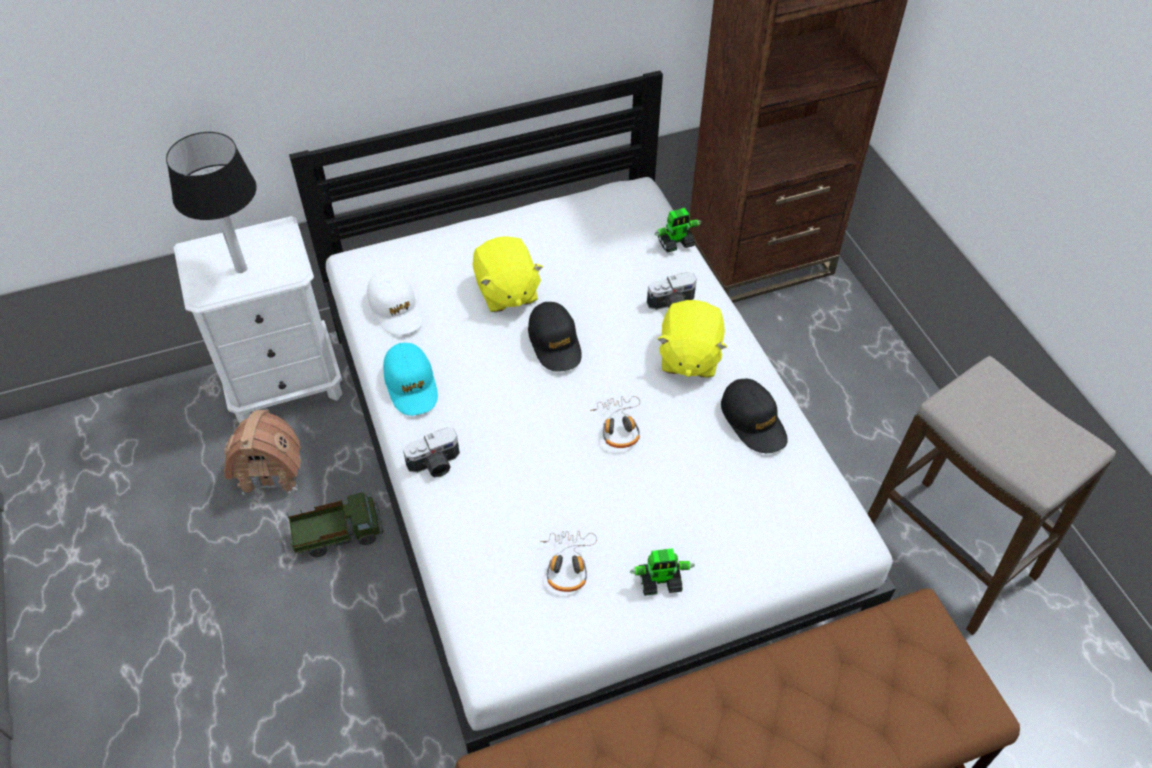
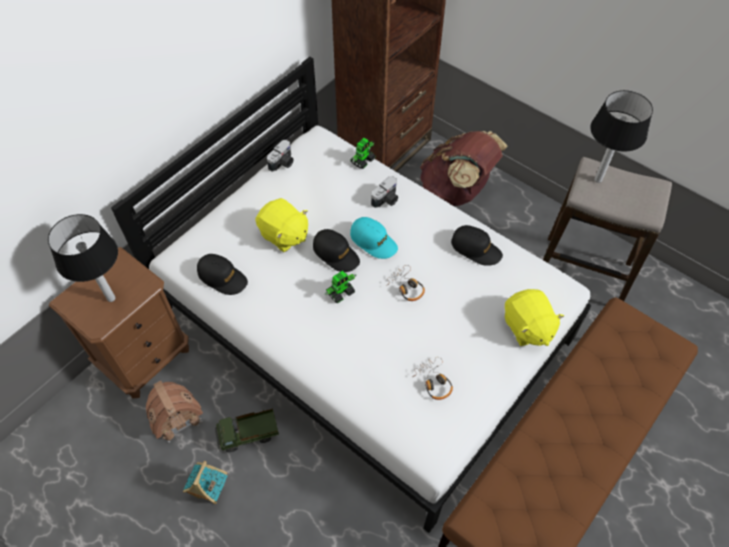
camera: 30 degrees left, 5 degrees up
(247, 579) = (210, 492): none -> toy house
(285, 384) = (145, 358): white nightstand -> brown nightstand
(338, 535) = (249, 435): toy truck -> toy truck turned 150 degrees counterclockwise
(396, 309) = (222, 277): white cap -> black cap
(411, 385) = (267, 321): turquoise cap -> turquoise cap (373, 241)
(435, 465) = (318, 363): camera -> camera (283, 163)
(660, 581) = (489, 364): toy robot -> toy robot (341, 292)
(688, 357) = (416, 227): yellow plush toy -> yellow plush toy (527, 327)
(824, 358) = (456, 192): none -> brown backpack
(989, 397) = (598, 180): none -> table lamp

